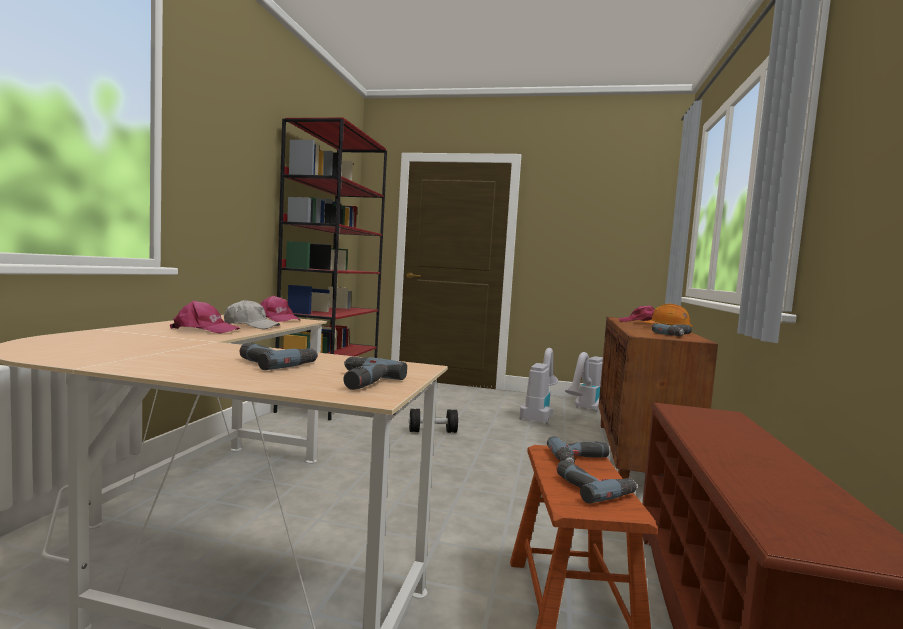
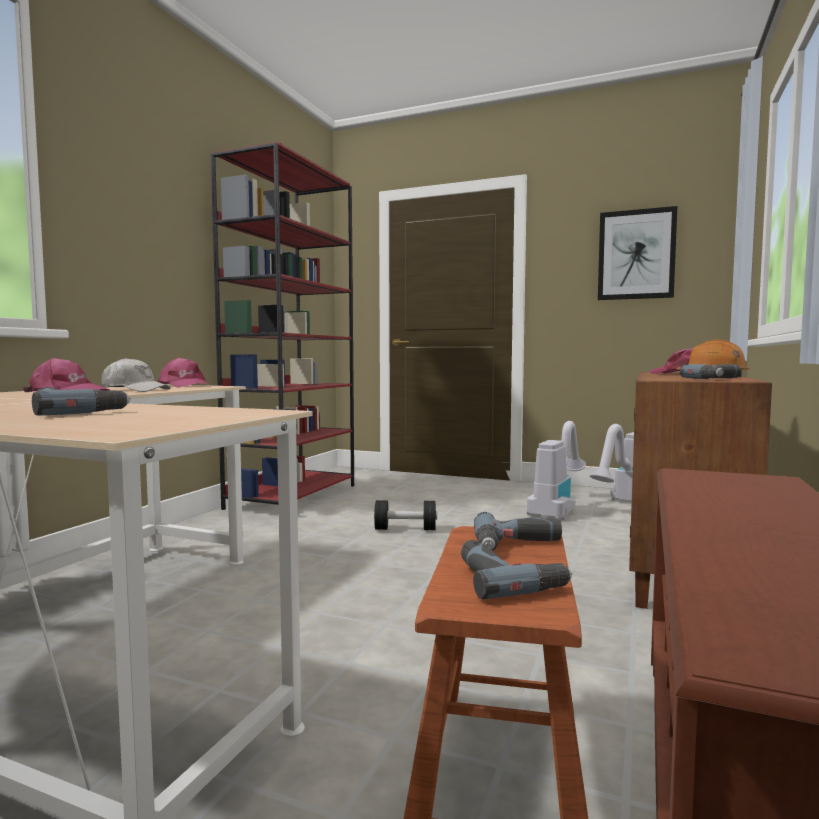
camera: 10 degrees right, 0 degrees up
(359, 381) = (143, 421): power drill -> none
(599, 224) = (636, 255): none -> picture

